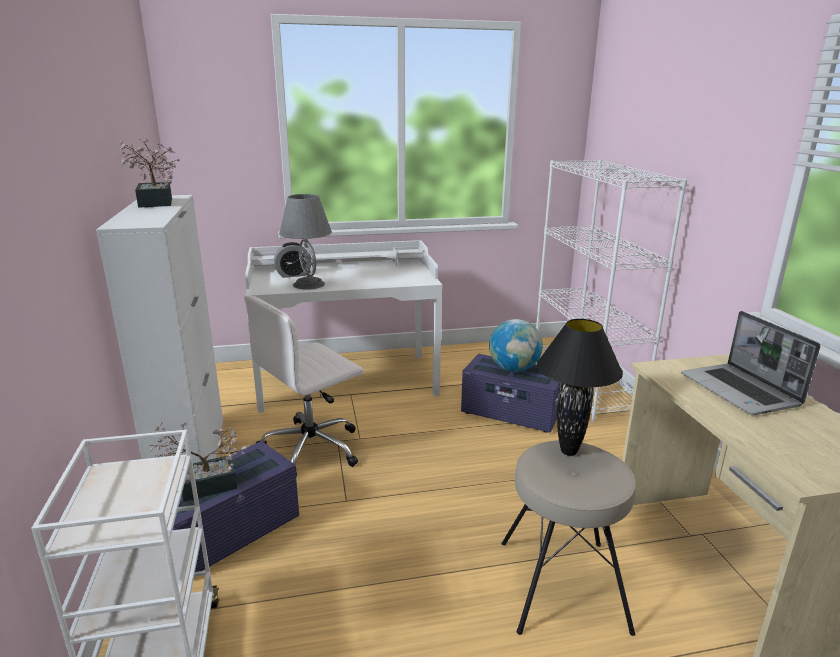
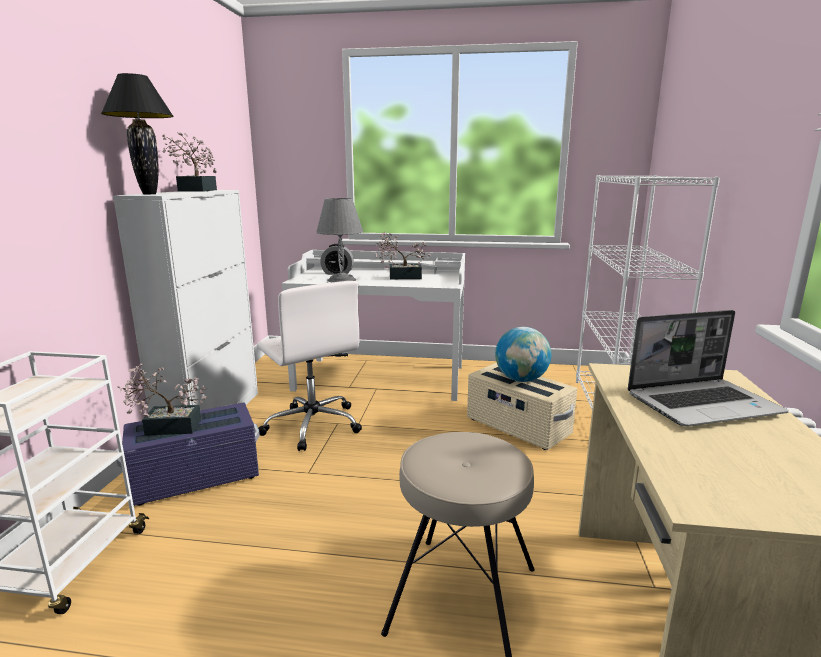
camera: 20 degrees right, 5 degrees down
(313, 448) = (312, 425): white office chair -> white office chair turned 105 degrees counterclockwise
(367, 274) = (401, 277): none -> potted plant
(511, 414) = (518, 427): purple storage box -> beige storage box
(569, 451) = (474, 443): black table lamp -> black table lamp (150, 194)
(740, 391) = (703, 404): laptop -> laptop turned 105 degrees counterclockwise

